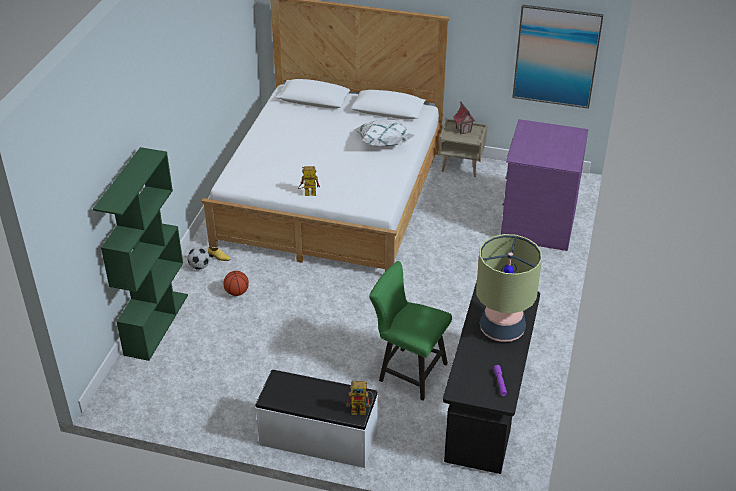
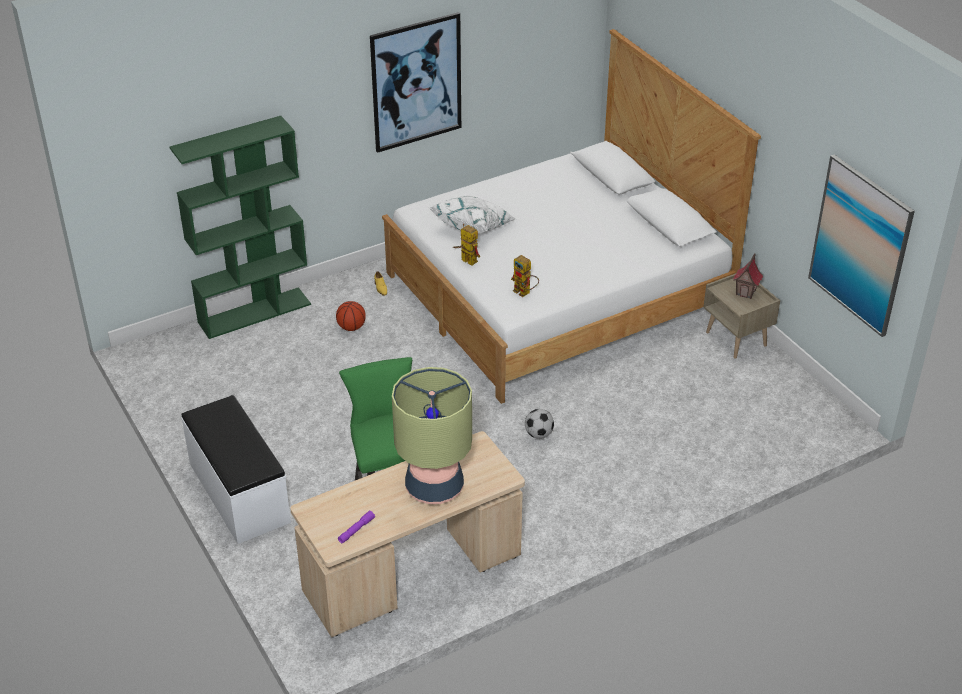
camera: 45 degrees right, 0 degrees up
(190, 83) = (416, 82): none -> picture
(199, 266) = (354, 286): football -> football (539, 434)
(362, 409) = (248, 477): toy robot -> toy robot (525, 292)
(383, 141) = (614, 251): white pillow -> white pillow (473, 226)
(488, 406) = (412, 575): black desk -> beige desk
(537, 223) = (731, 444): purple dresser -> none

